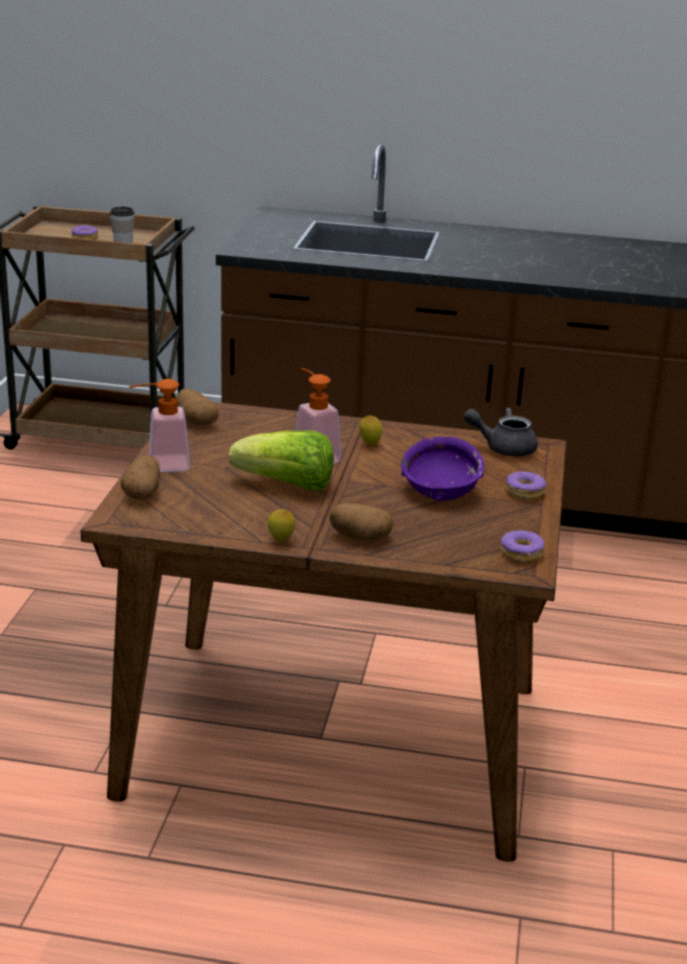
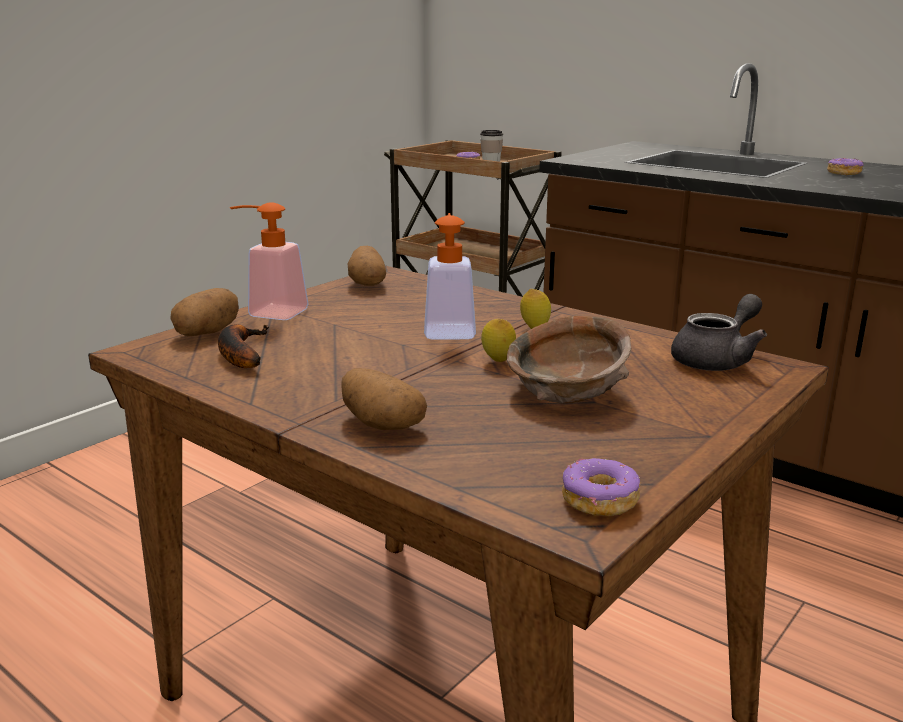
camera: 30 degrees right, 5 degrees down
(195, 506) = (239, 353): none -> banana
(281, 541) = (273, 407): lemon -> lemon (498, 362)
(287, 485) = (375, 352): lettuce -> none
(440, 490) = (567, 391): purple bowl -> brown bowl
(503, 448) = (717, 360): grey teapot -> grey teapot turned 105 degrees clockwise
(524, 492) = (695, 416): donut -> donut (843, 173)

